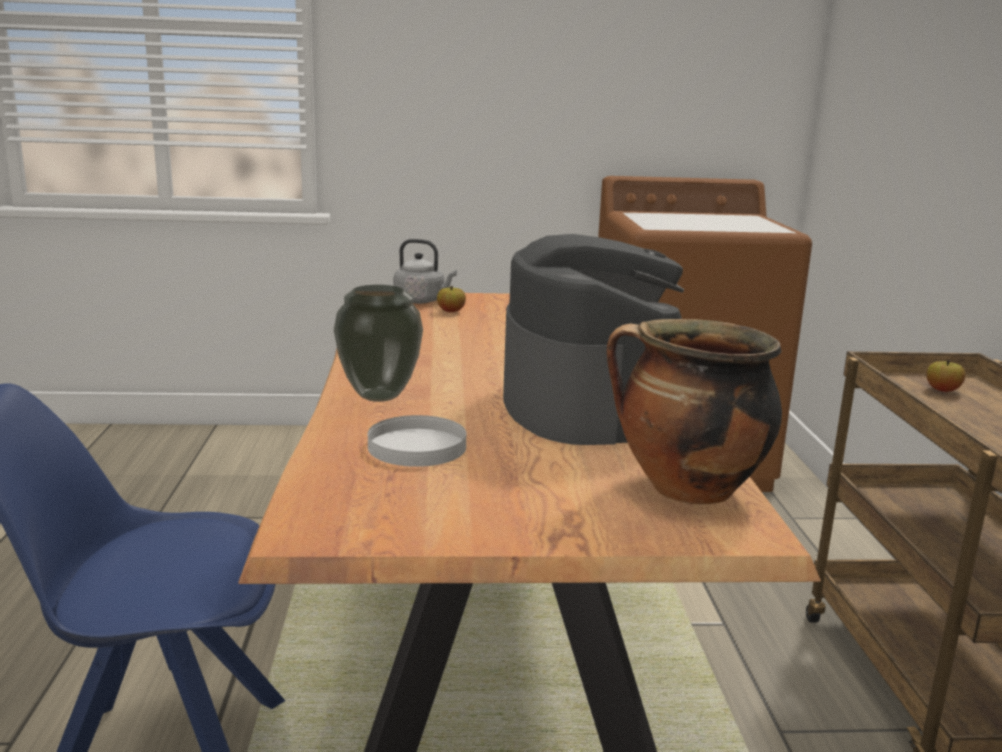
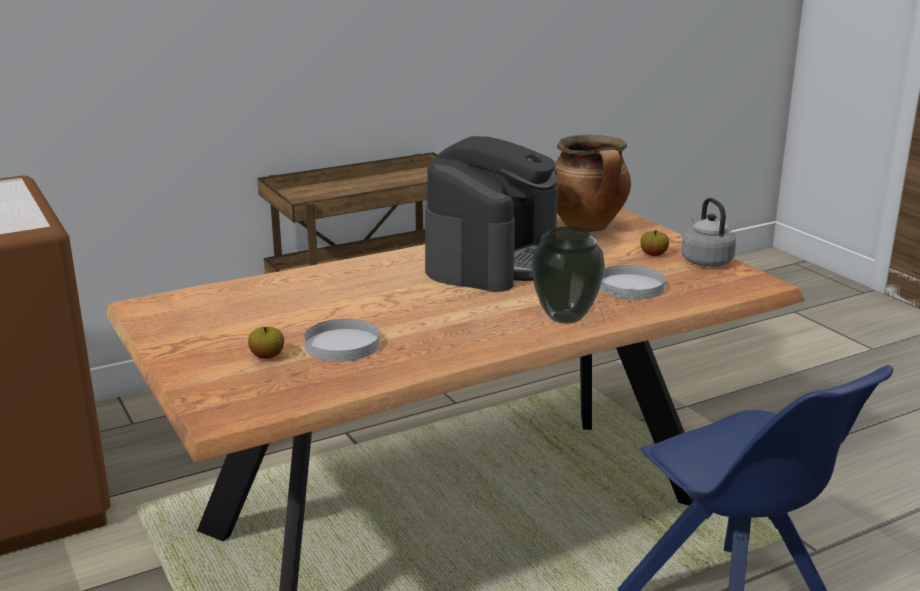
camera: 115 degrees left, 5 degrees up
(422, 301) = (227, 383): grey kettle -> grey kettle (705, 260)
(442, 327) = (342, 344): none -> white plate
(586, 405) = (492, 261): coffee machine -> coffee machine turned 150 degrees clockwise
(942, 390) = (314, 198): apple -> apple (653, 255)

